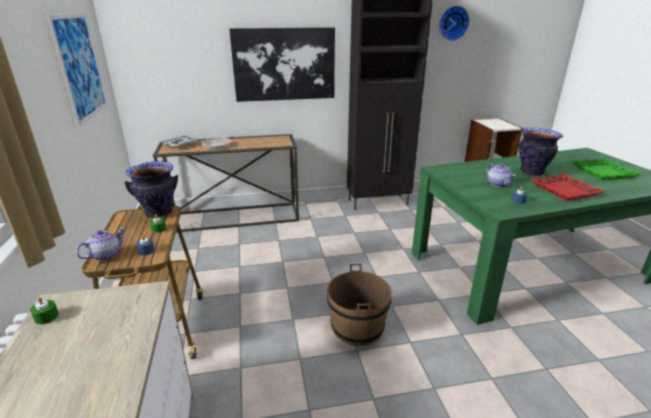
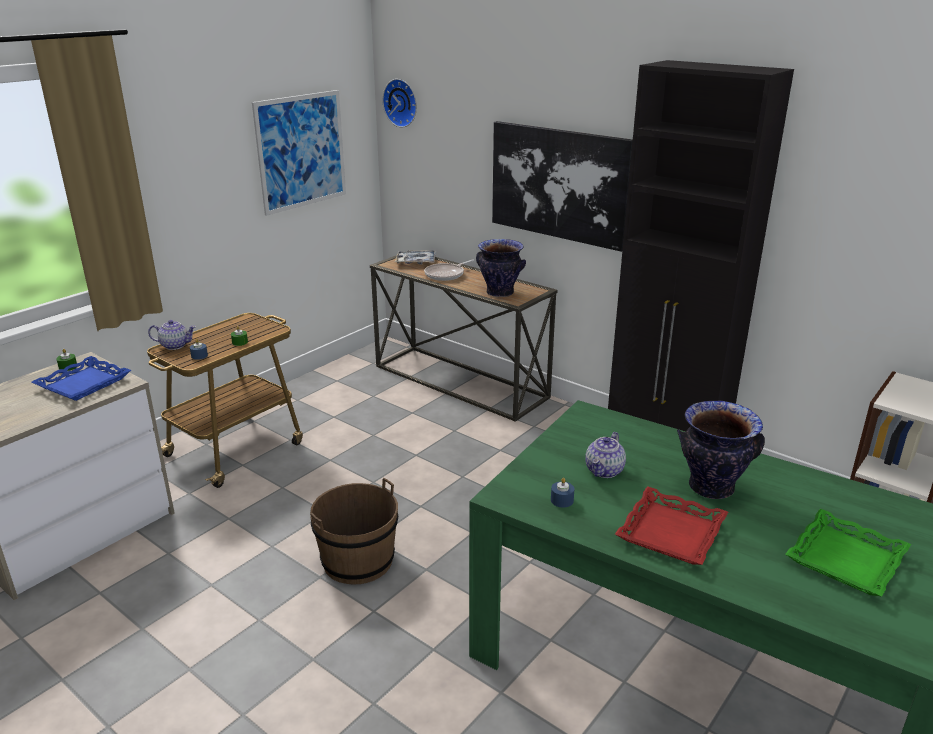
camera: 50 degrees right, 0 degrees up
(104, 316) = (83, 383): none -> blue tray
(159, 213) = (267, 328): vase -> vase (500, 293)
(452, 23) = (863, 164): wall clock -> wall clock (402, 102)

